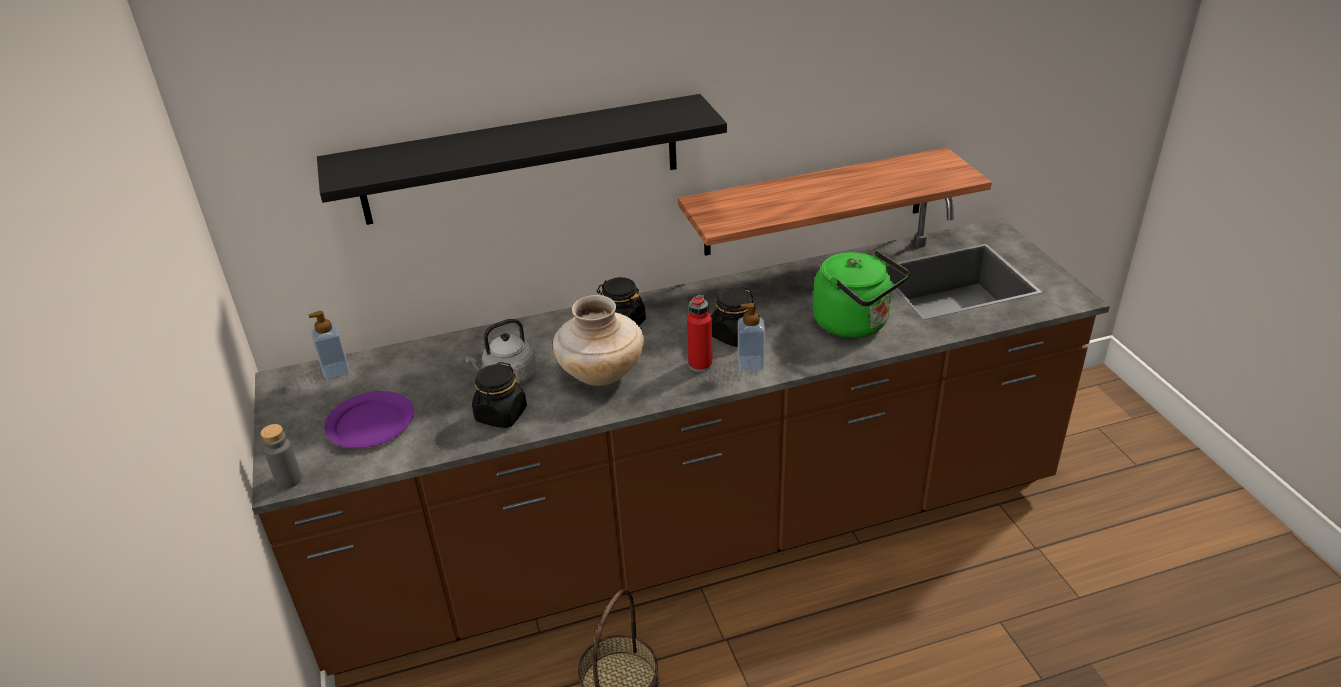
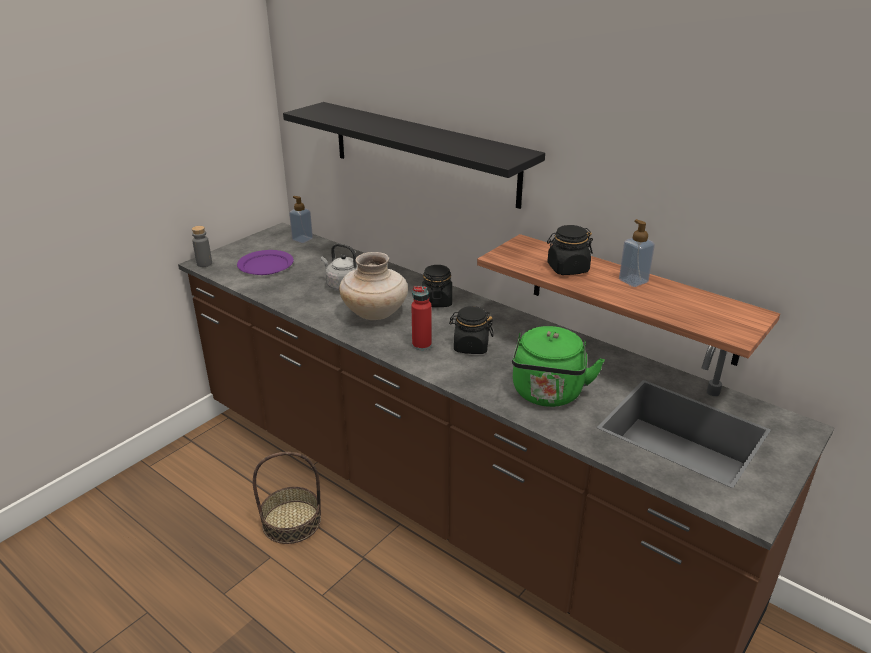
camera: 55 degrees right, 5 degrees down
(501, 415) = (304, 297): black jar -> black jar (567, 269)
(750, 363) = (444, 364): soap dispenser -> soap dispenser (633, 281)

